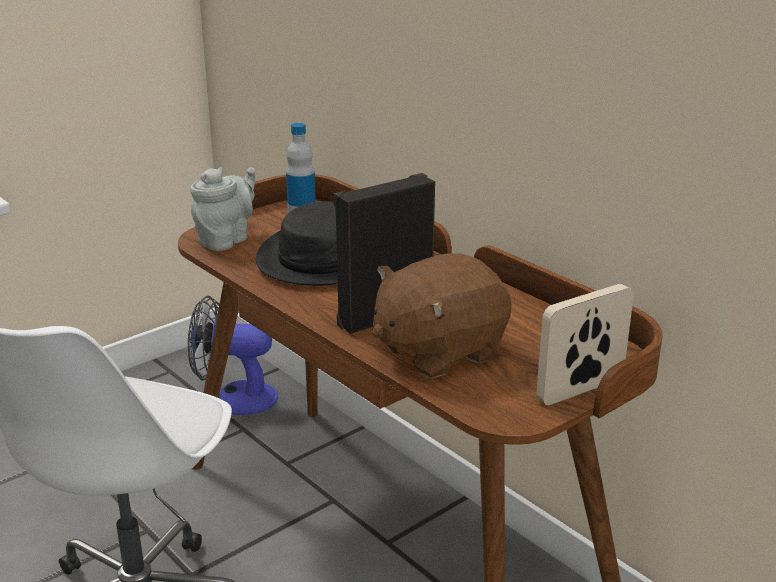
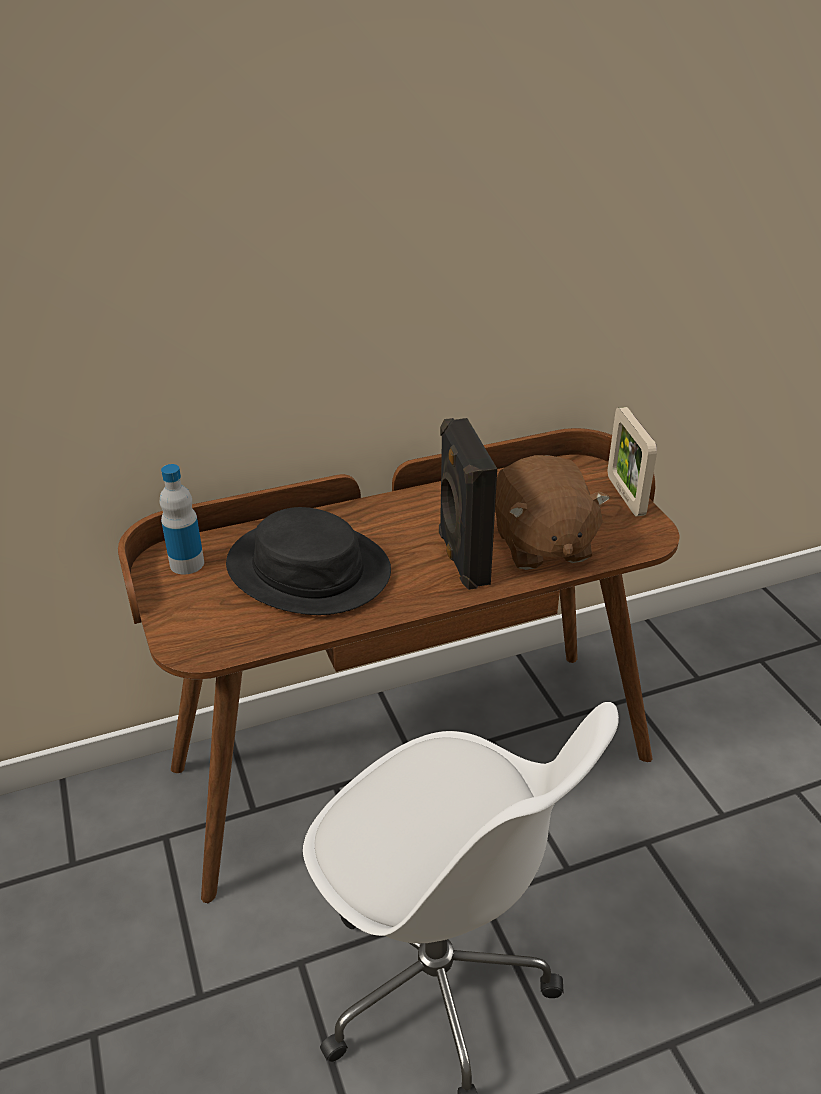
camera: 70 degrees left, 10 degrees up
(226, 240) = (214, 630): grey teapot -> none
(234, 397) = (93, 833): fan -> none

